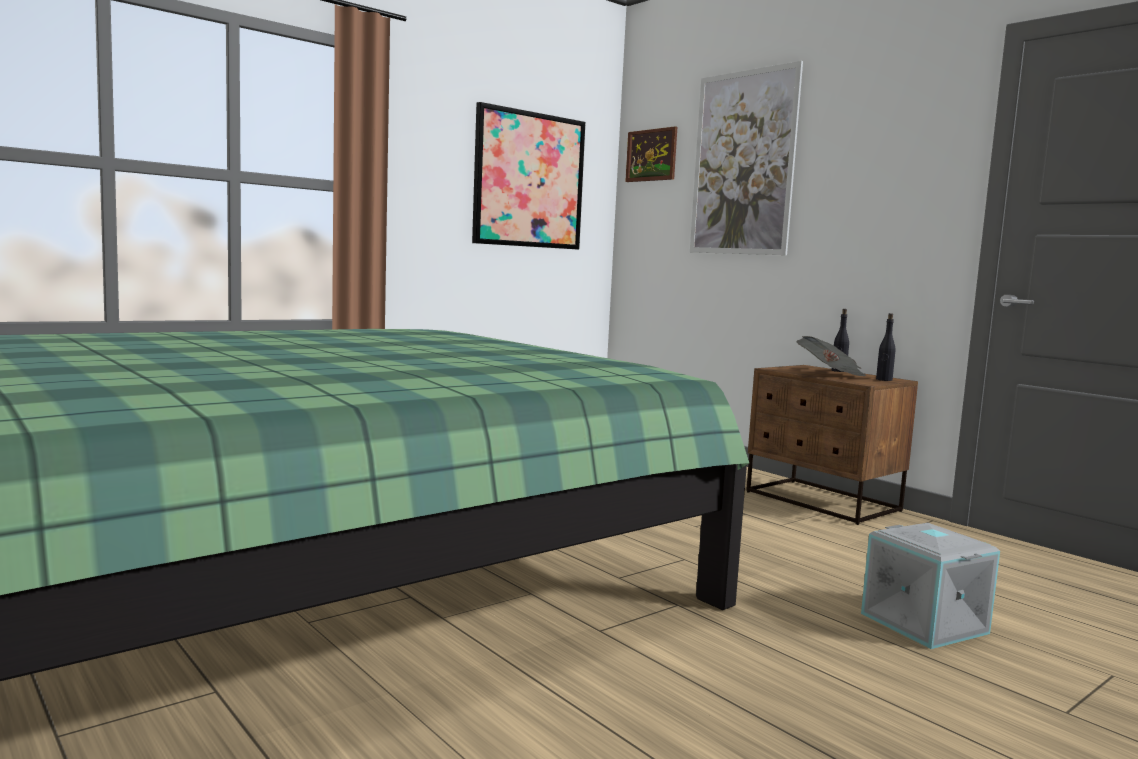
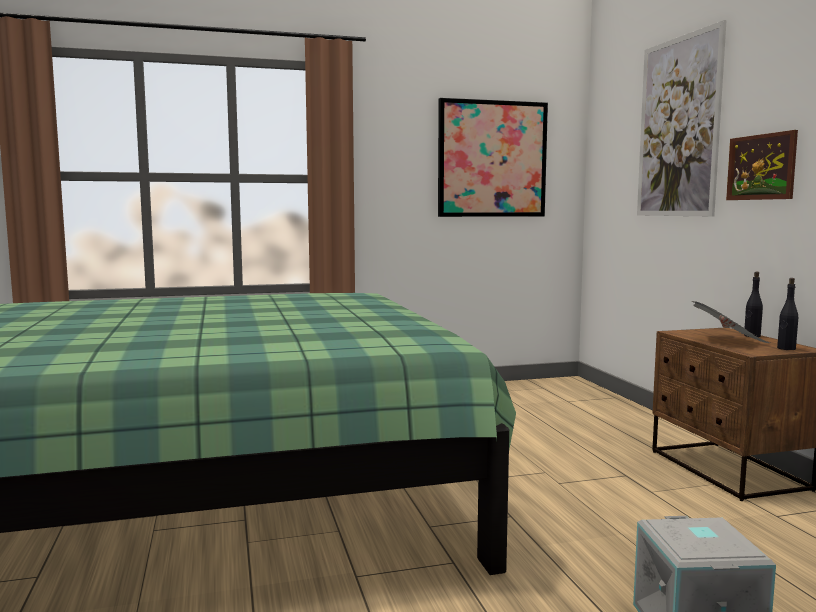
camera: 25 degrees right, 0 degrees up
(651, 155) = (609, 126): picture -> picture (761, 167)

